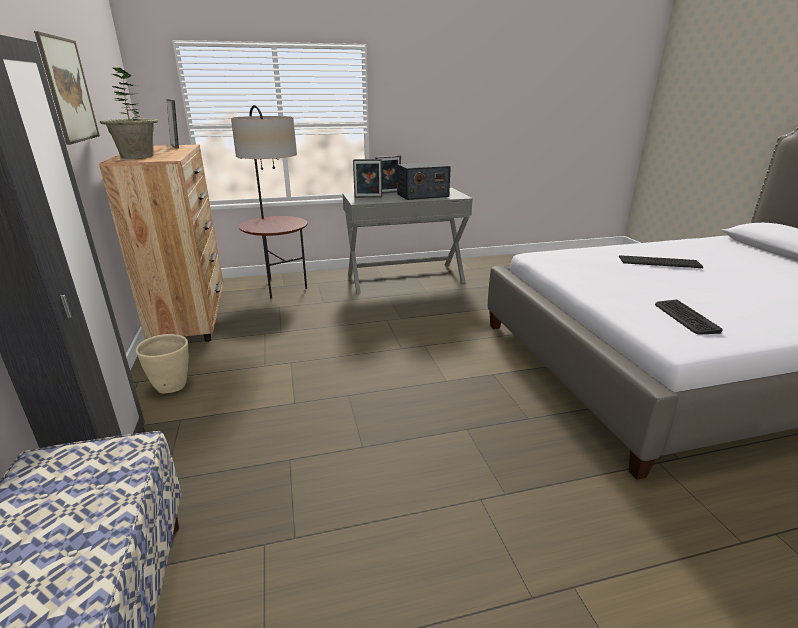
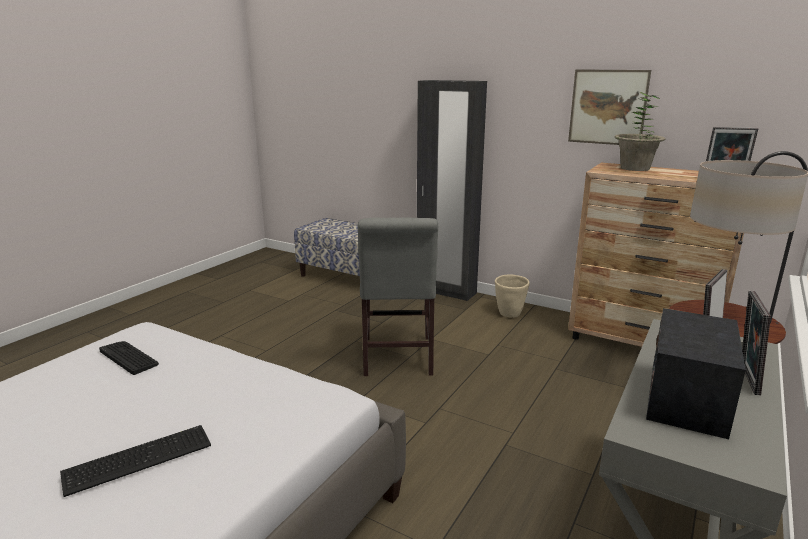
camera: 135 degrees right, 5 degrees down
(361, 399) = (397, 358): none -> grey chair

